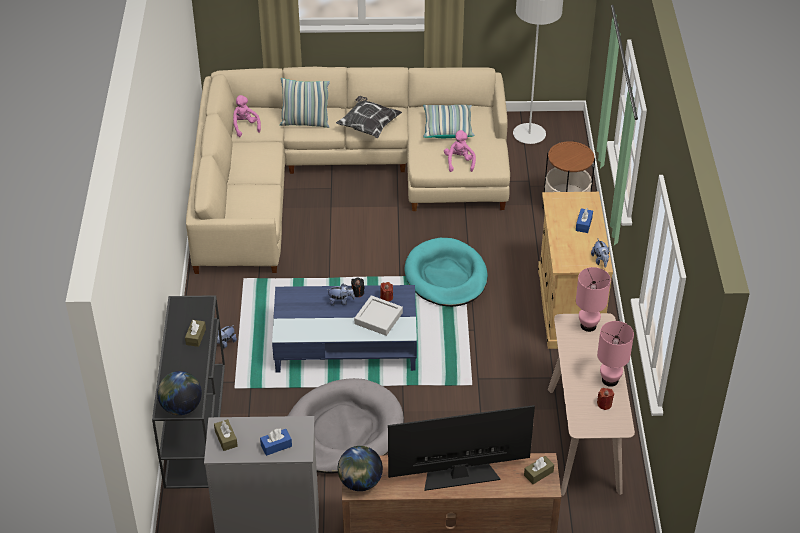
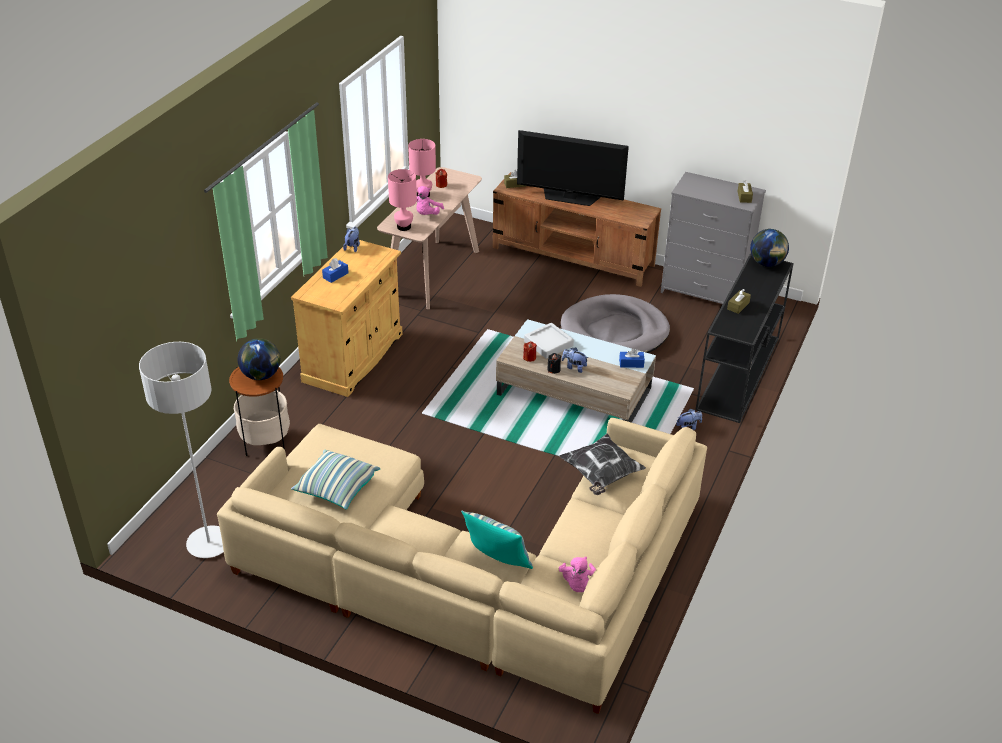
camera: 155 degrees left, 5 degrees down
(276, 446) = (708, 184): blue tissue box -> blue tissue box (631, 363)
(345, 343) = (574, 392): blue coffee table -> beige coffee table
(360, 482) = (643, 212): globe -> globe (261, 375)
(368, 126) = (424, 527): pillow -> pillow (601, 475)
(446, 276) = (439, 418): turquoise dog bed -> none
(459, 162) = (356, 451): pink plush toy -> pink plush toy (427, 214)

